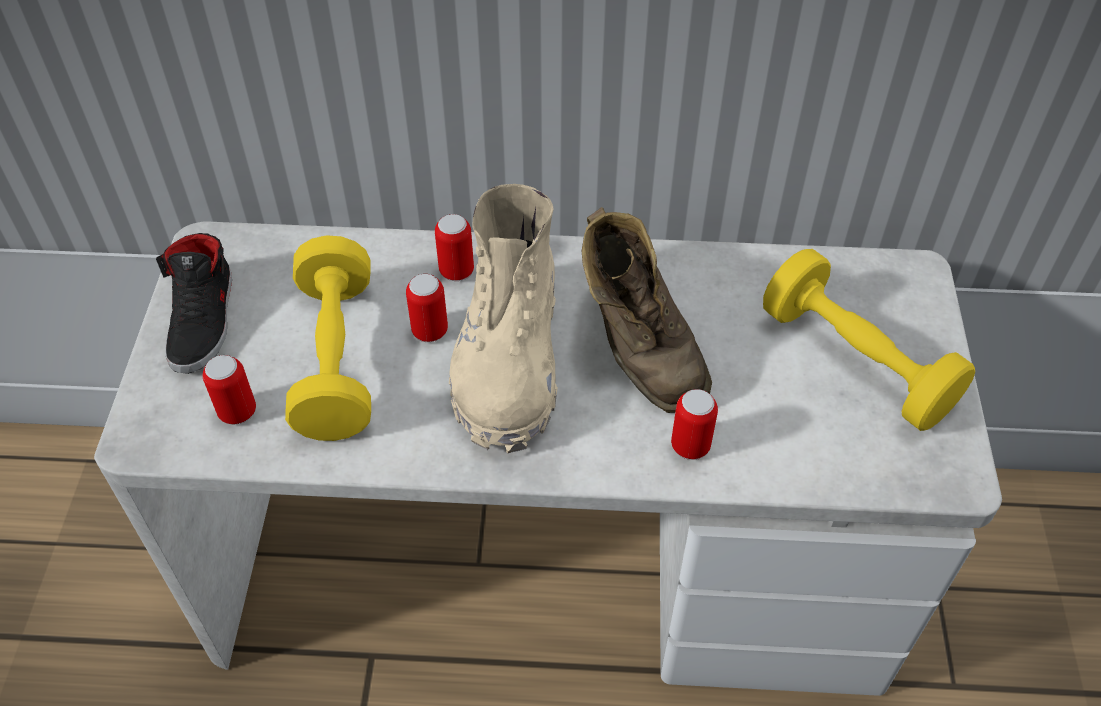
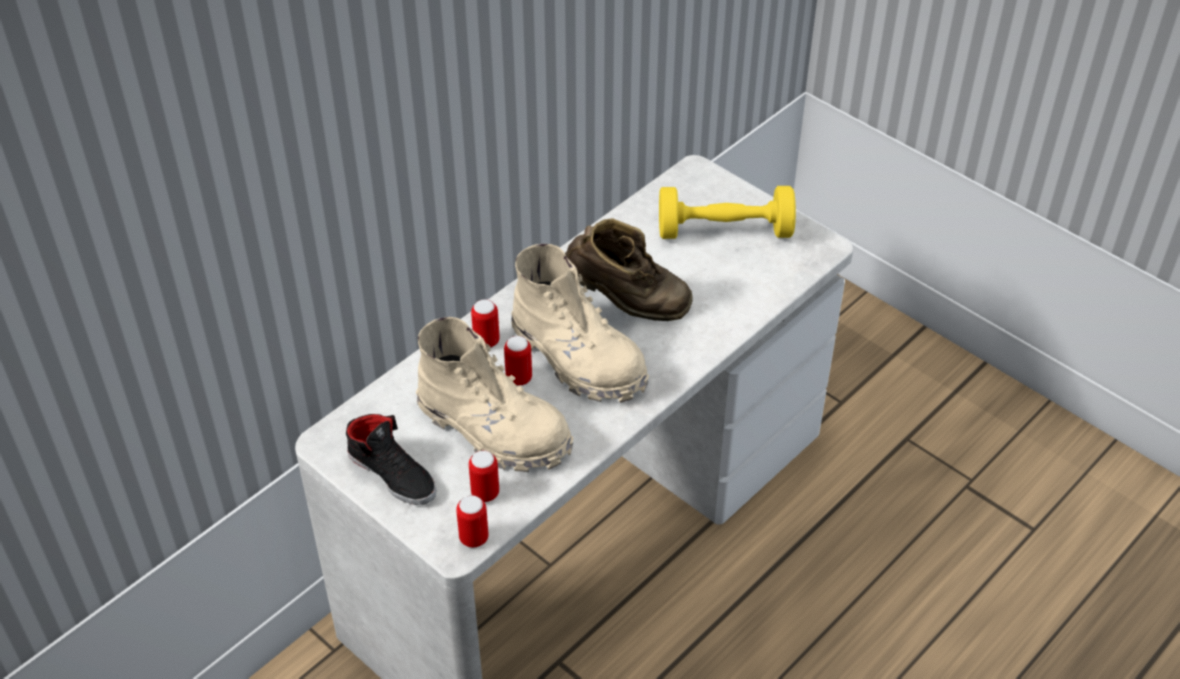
camera: 50 degrees left, 5 degrees down
(336, 359) = (494, 429): yellow dumbbell -> beige boot
(690, 446) = (709, 324): can -> can (474, 538)

